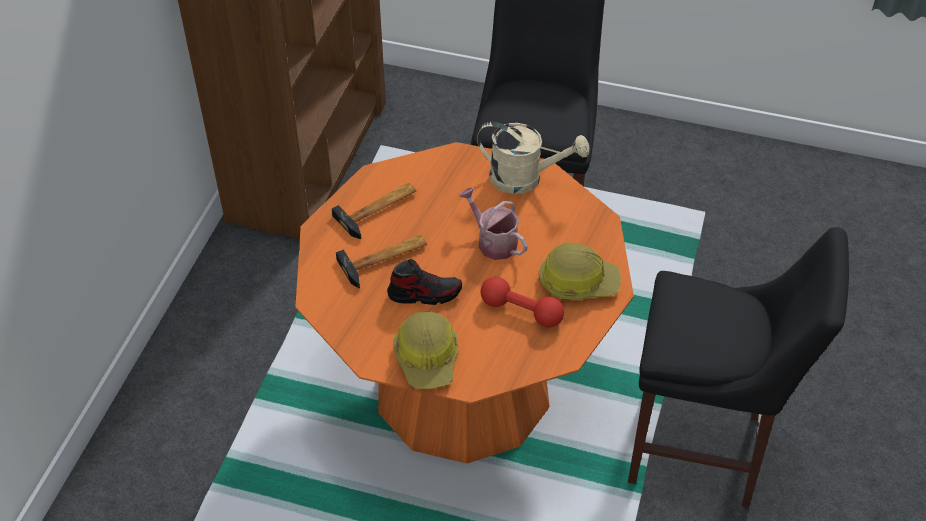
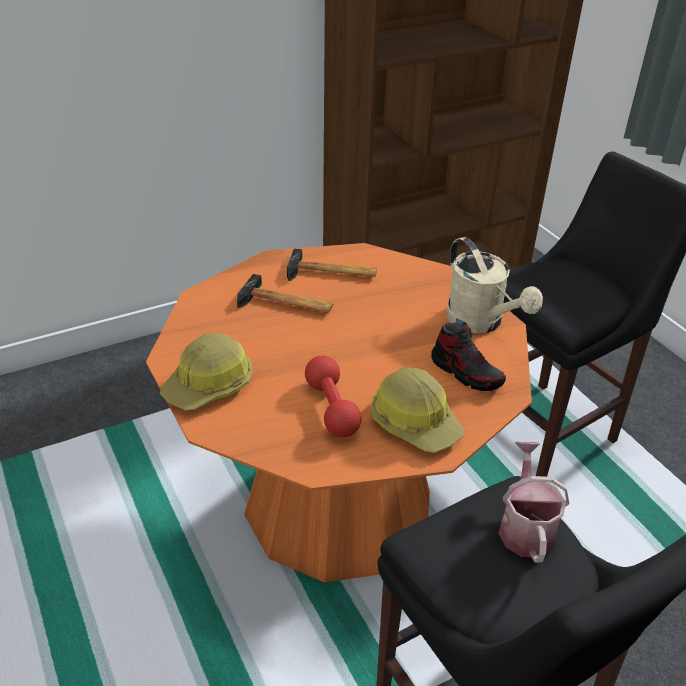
camera: 45 degrees right, 10 degrees down
(424, 294) = (277, 343): shoe -> shoe (466, 372)
(493, 241) = (386, 346): watering can -> watering can (525, 526)

